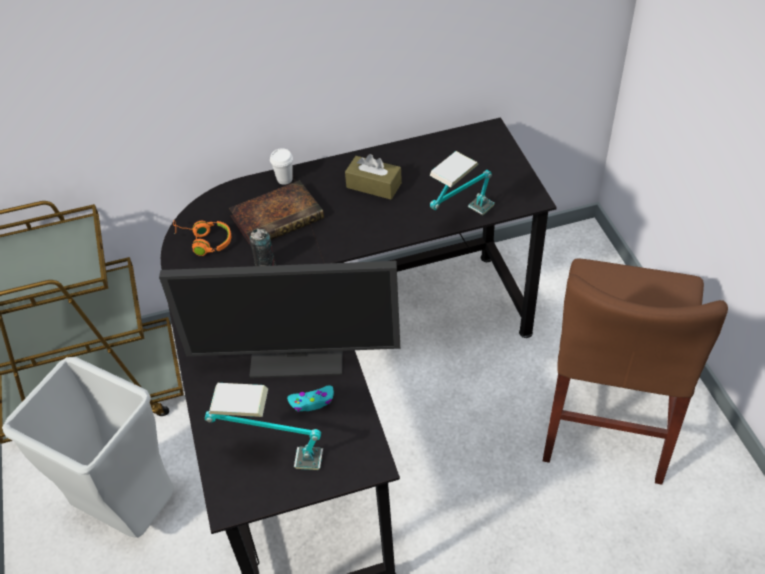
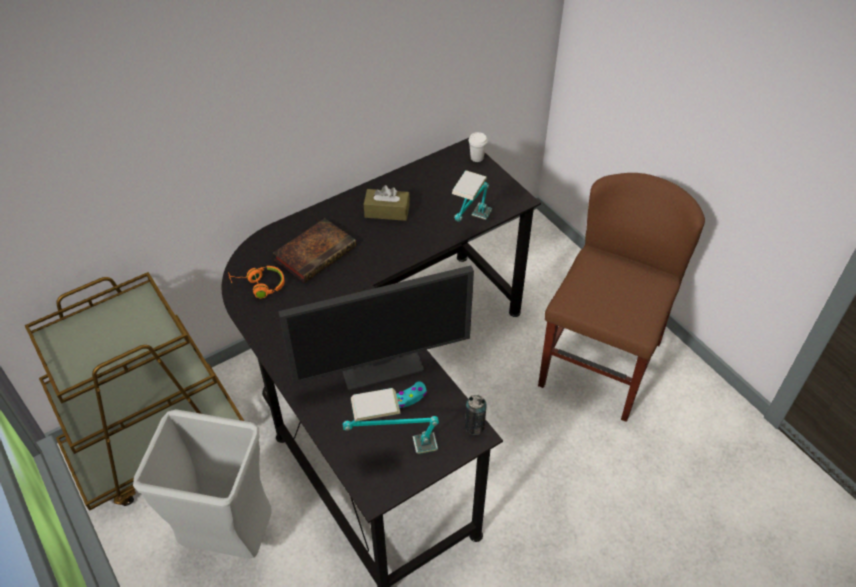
camera: 20 degrees left, 0 degrees up
(265, 266) = (322, 295): can -> can (474, 426)
(284, 179) = (308, 220): white cup -> white cup (477, 158)
(607, 415) = (600, 364): brown chair -> brown chair turned 150 degrees counterclockwise

